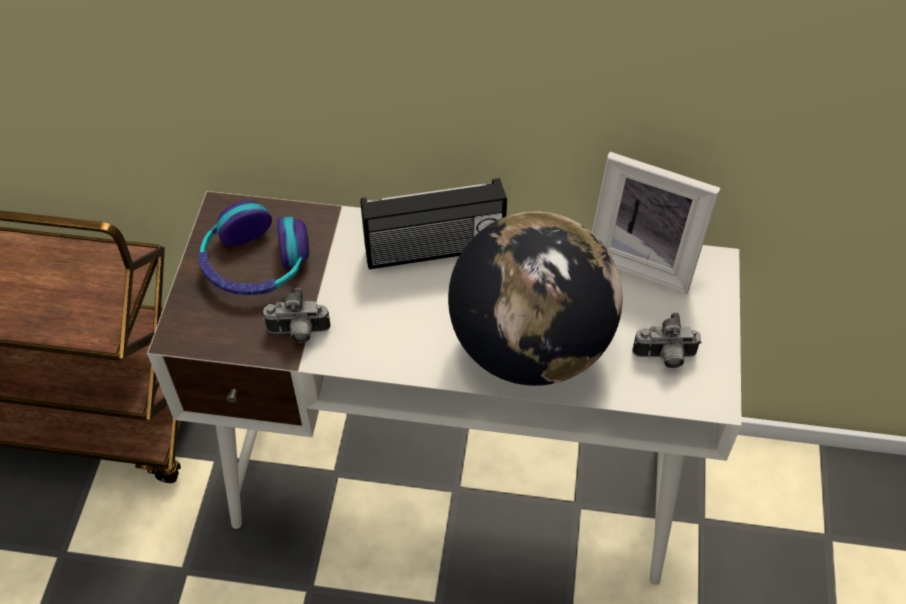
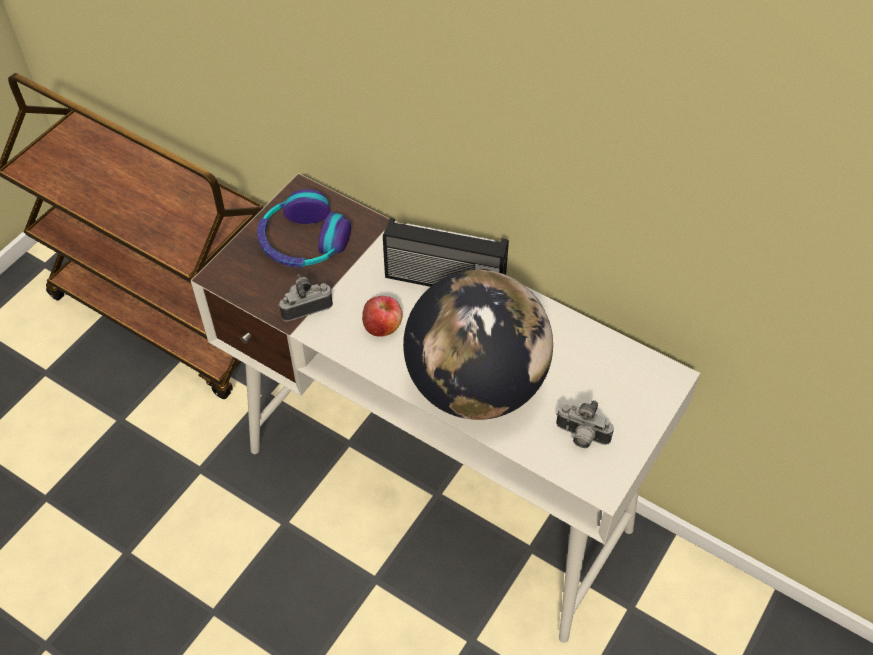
camera: 25 degrees right, 0 degrees up
(298, 333) = (305, 307): camera -> camera turned 135 degrees clockwise
(396, 322) = (382, 326): none -> apple
(643, 259) = (611, 351): picture frame -> none

